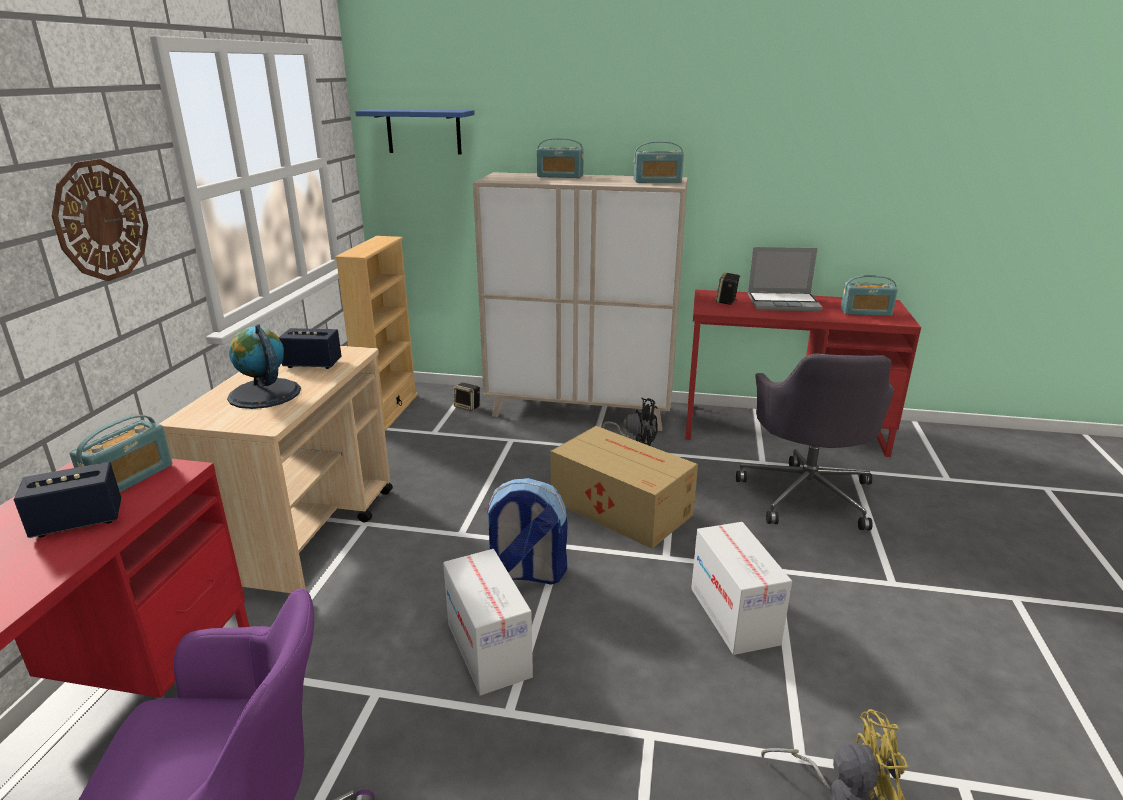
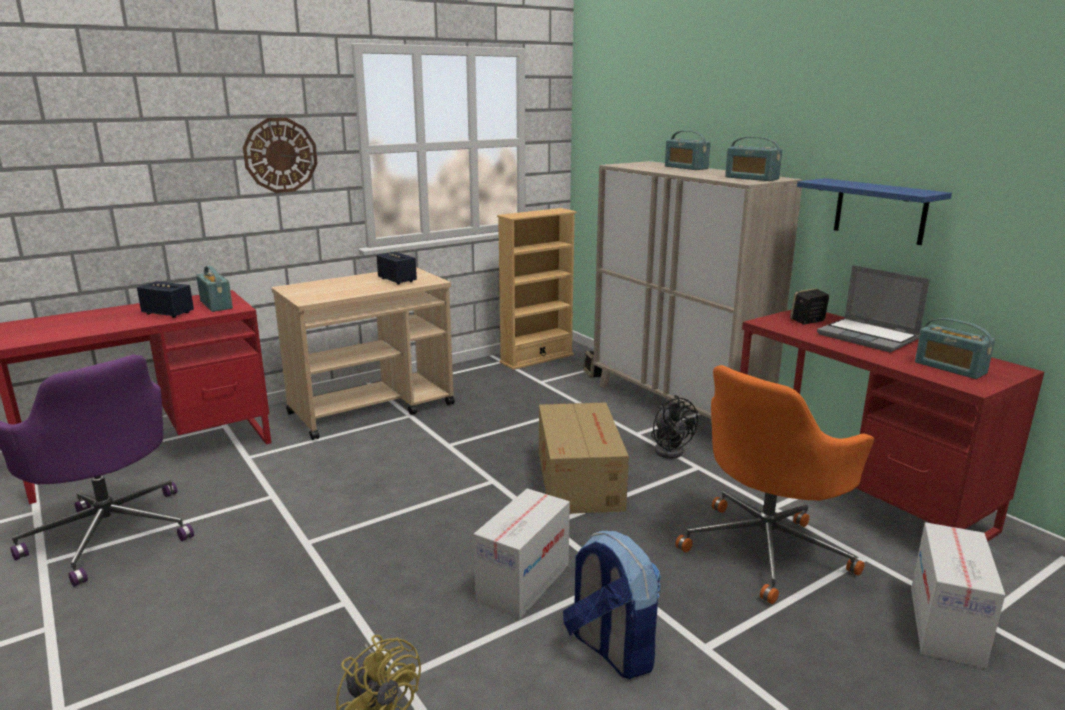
camera: 45 degrees right, 5 degrees down
(129, 479) = (216, 305): radio -> radio turned 105 degrees counterclockwise
(264, 394) = (341, 287): globe -> none
(423, 131) = (611, 122): blue shelf -> blue shelf (880, 211)
(489, 650) = (351, 509): cardboard box -> cardboard box (946, 626)
(526, 573) = (443, 484): backpack -> backpack (610, 649)
(807, 494) = (766, 549): grey office chair -> orange office chair

